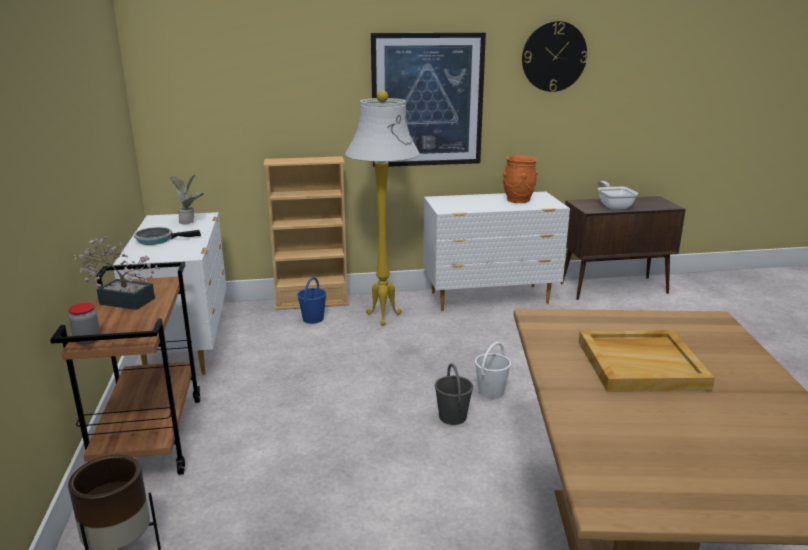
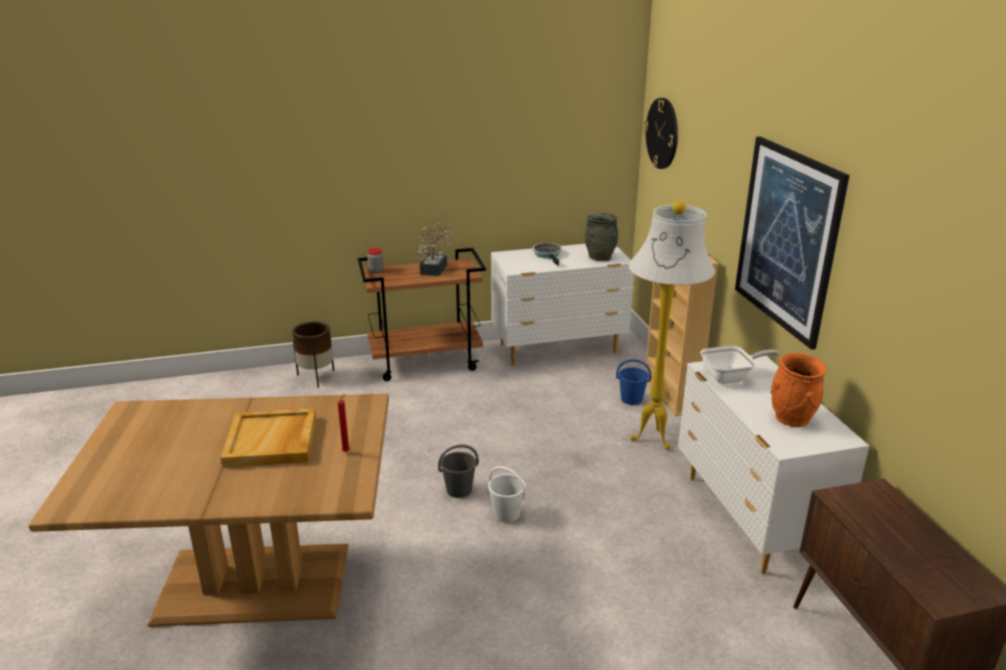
camera: 85 degrees right, 5 degrees up
(190, 221) = (600, 257): potted plant -> grey vase
(554, 56) = (918, 247): wall clock -> wall clock (662, 133)
(614, 206) = (884, 526): frying pan -> frying pan (731, 377)
(639, 323) = (347, 451): none -> red candle

